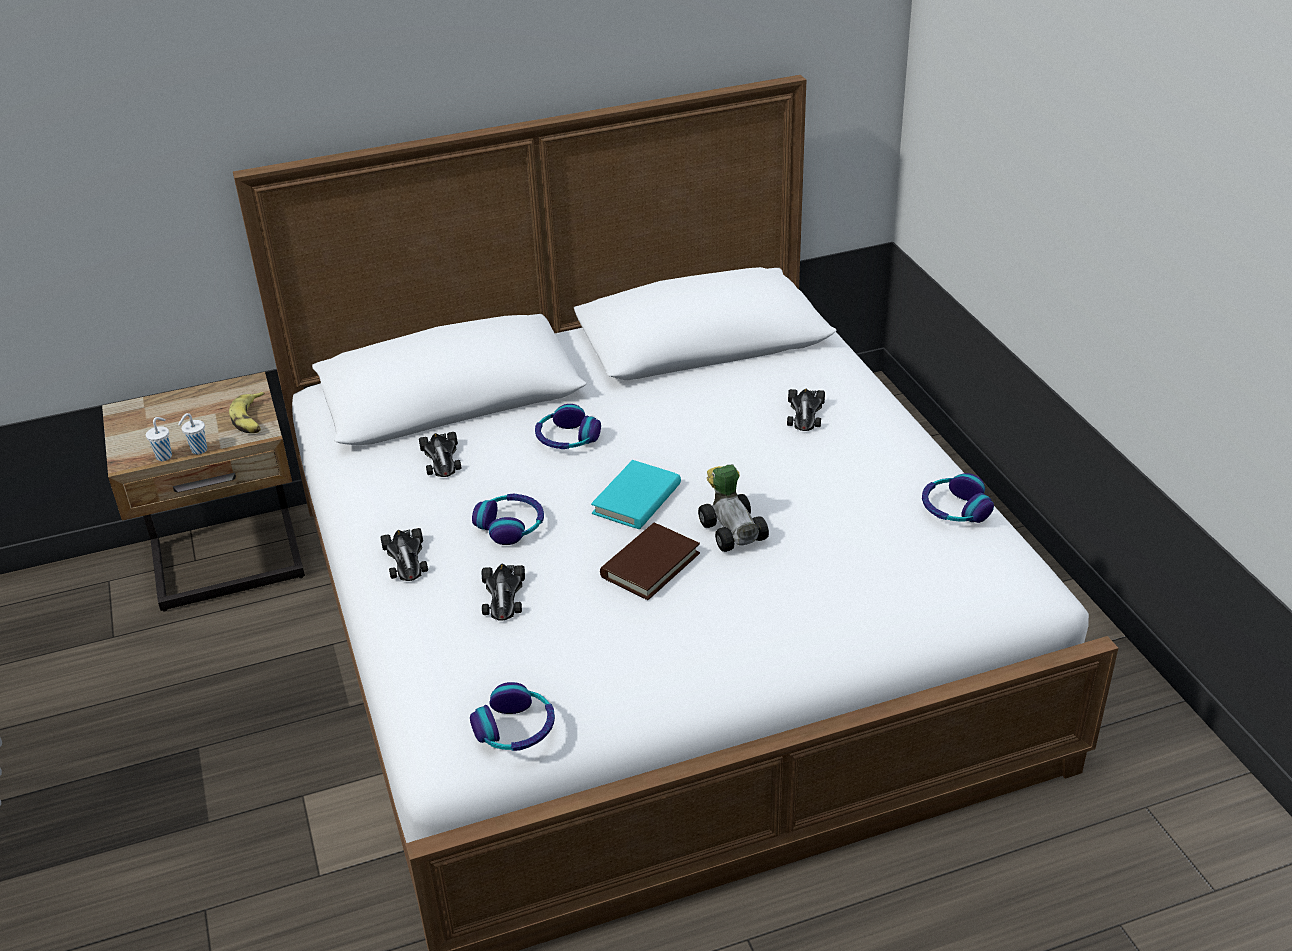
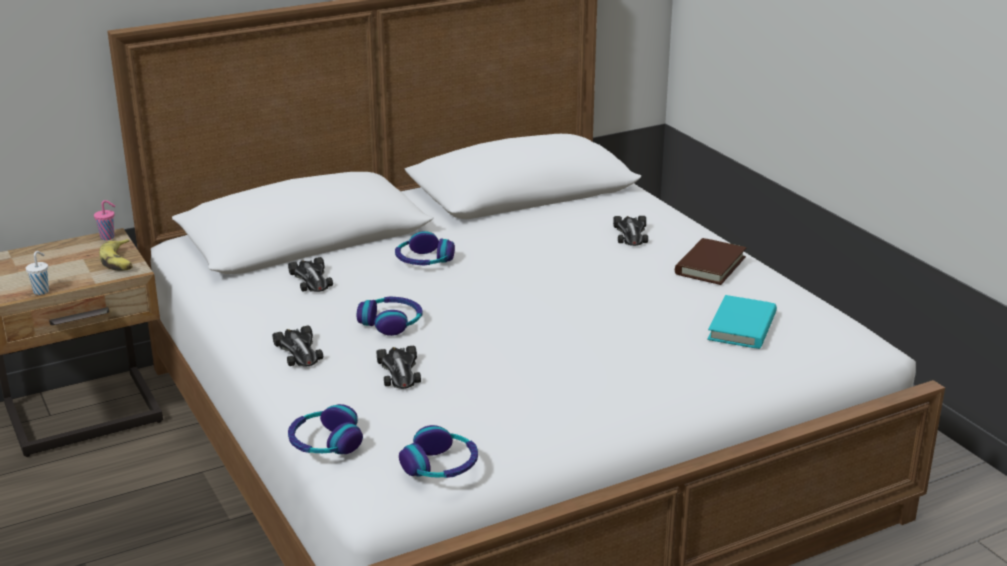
camera: 10 degrees left, 10 degrees down
(198, 450) = (74, 286): white cup -> none
(247, 384) = (108, 237): none -> pink cup
(637, 499) = (501, 299): turquoise book -> turquoise book (742, 327)
(650, 565) = (528, 343): brown book -> brown book (710, 265)
(732, 528) = (593, 314): toy car -> none
(954, 509) = (781, 292): headphones -> headphones (325, 443)

